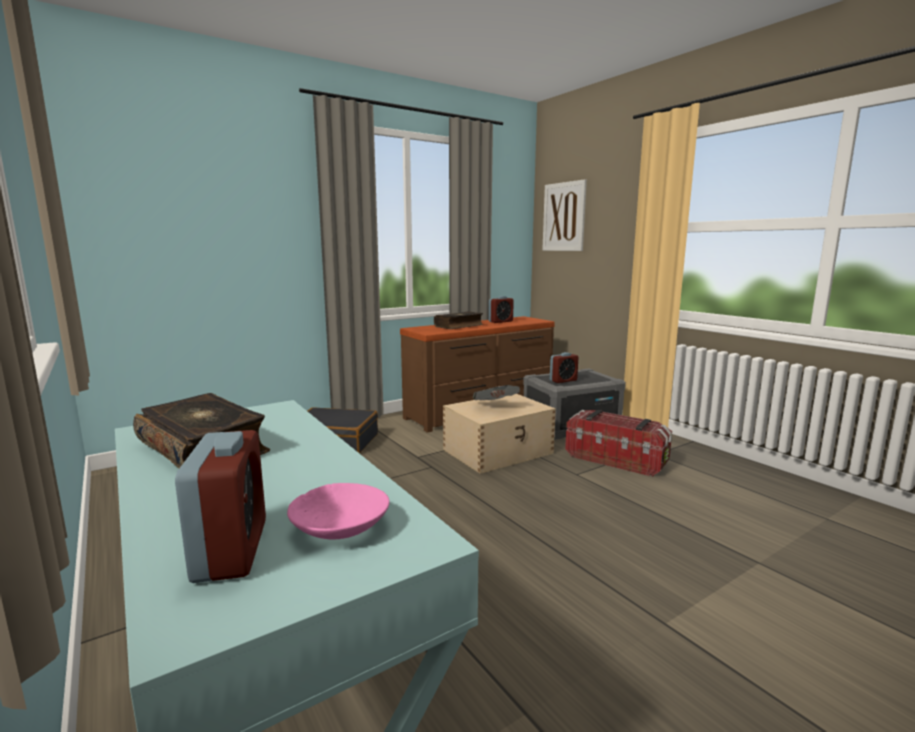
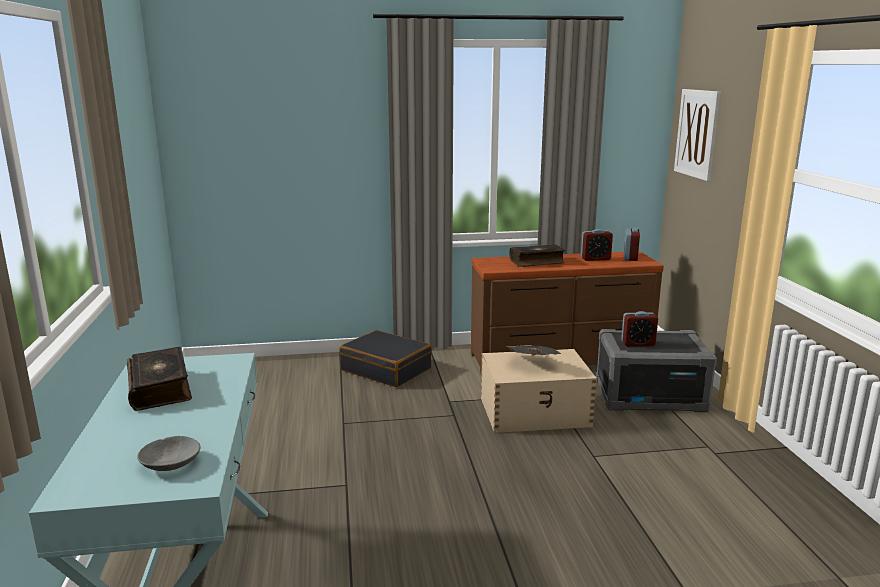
camera: 25 degrees right, 5 degrees up
(231, 550) = (111, 463): alarm clock -> alarm clock (630, 257)
(340, 526) = (171, 463): pink bowl -> grey bowl
(616, 459) = (657, 449): storage box -> none

